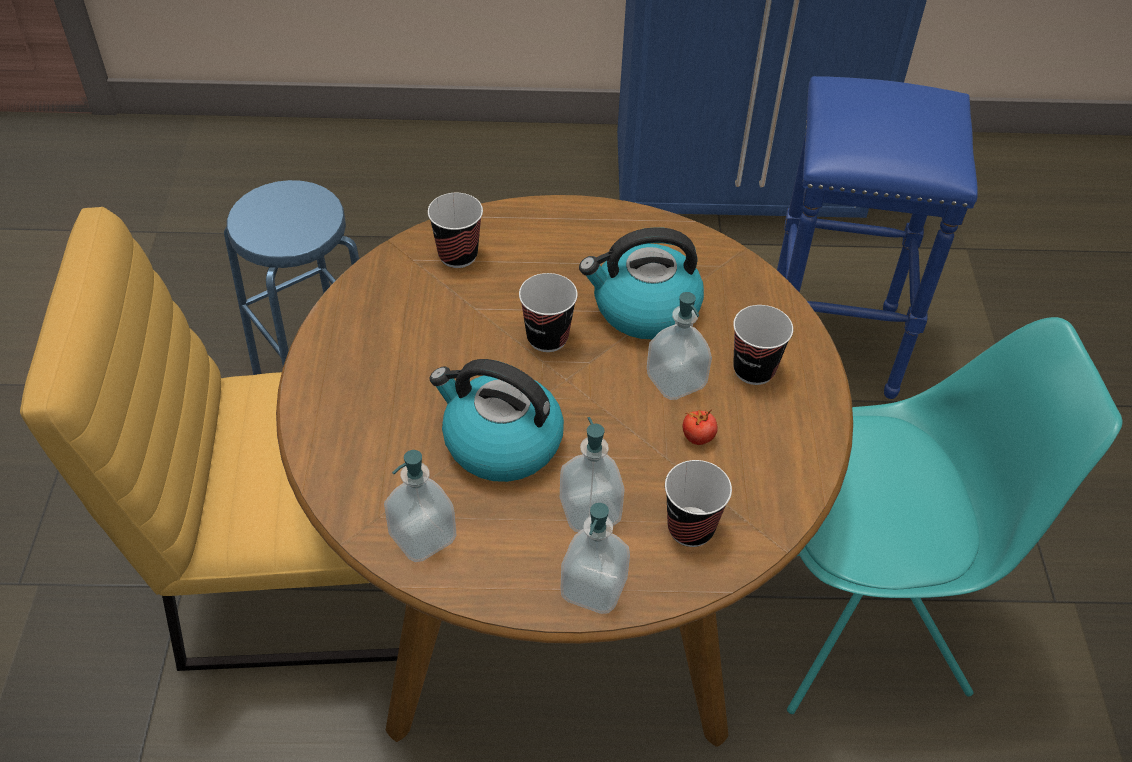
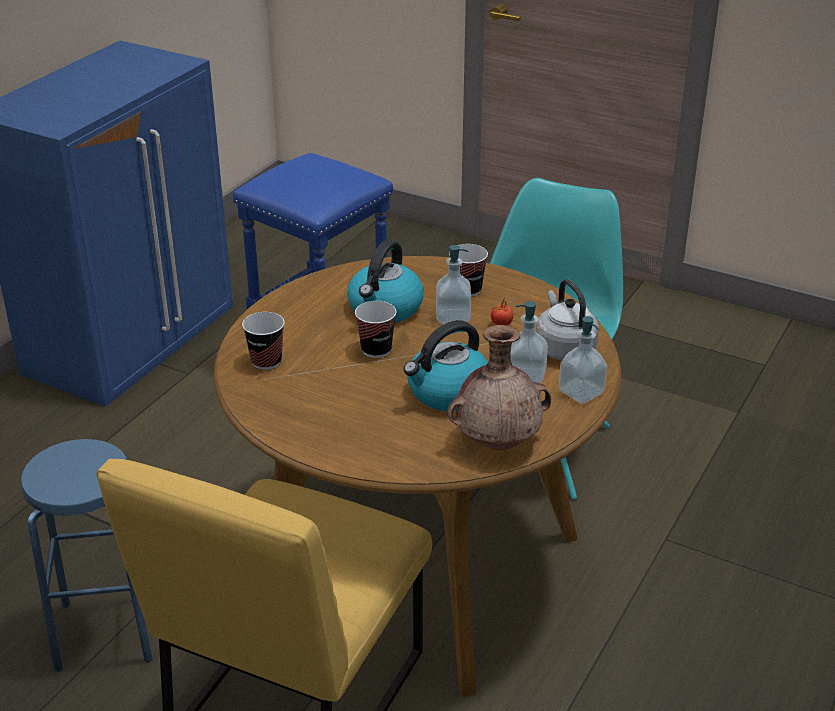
camera: 60 degrees left, 15 degrees down
(422, 537) = (498, 443): soap dispenser -> brown vase
(690, 528) = (564, 348): cup -> grey kettle

